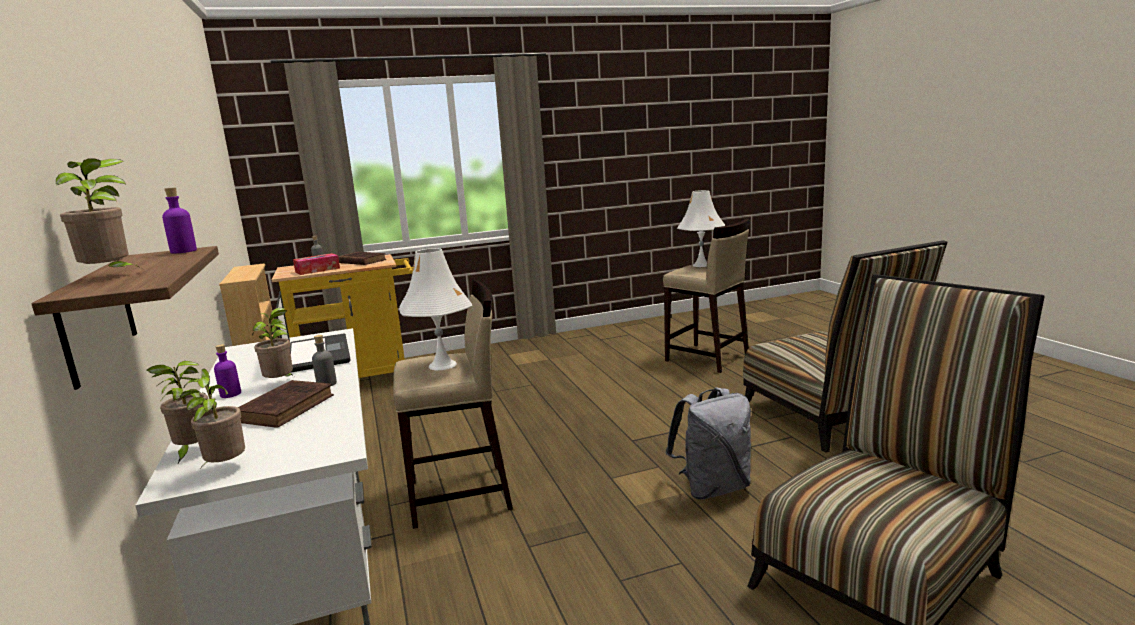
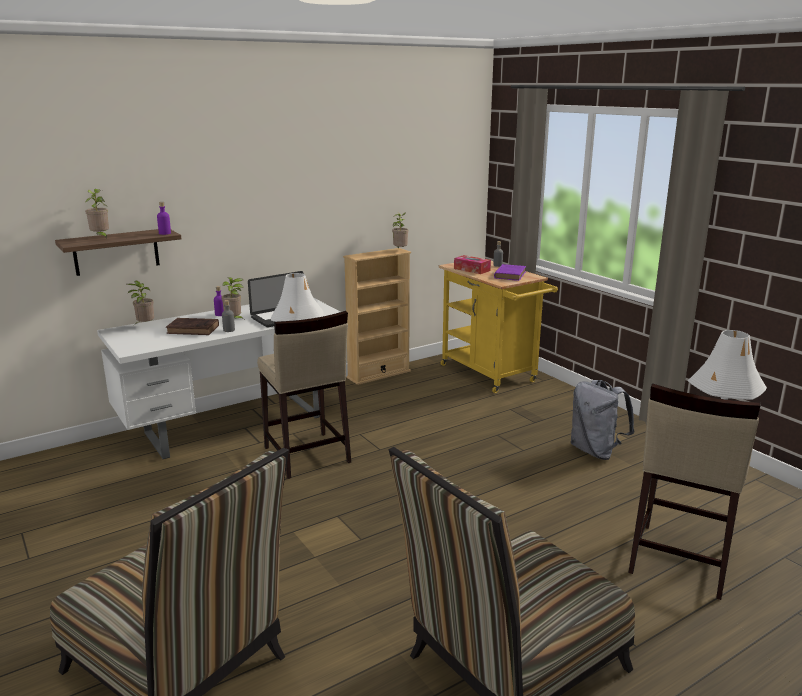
camera: 75 degrees right, 5 degrees up
(225, 468) = (123, 335): potted plant -> potted plant (400, 250)
(361, 261) = (510, 275): brown book -> purple book
(713, 488) = (323, 572): grey backpack -> grey backpack (596, 451)

